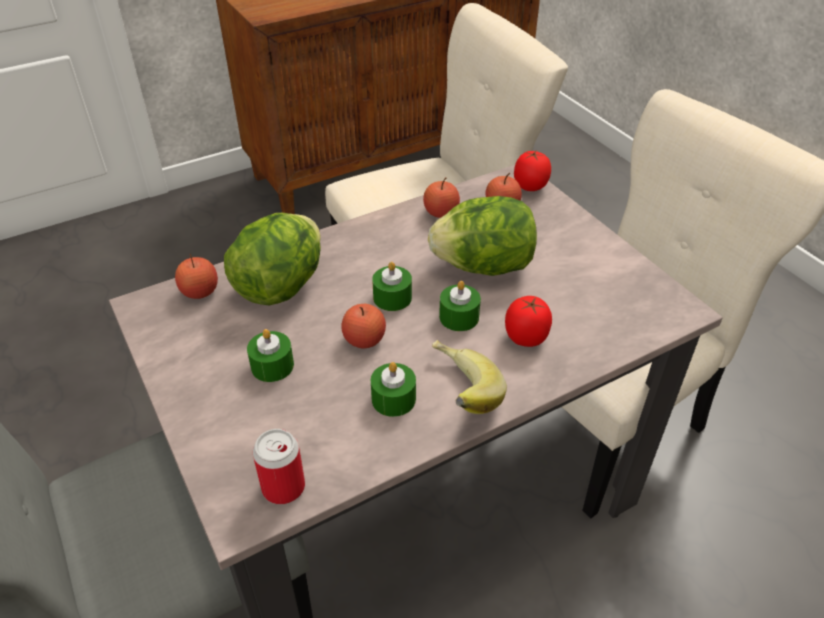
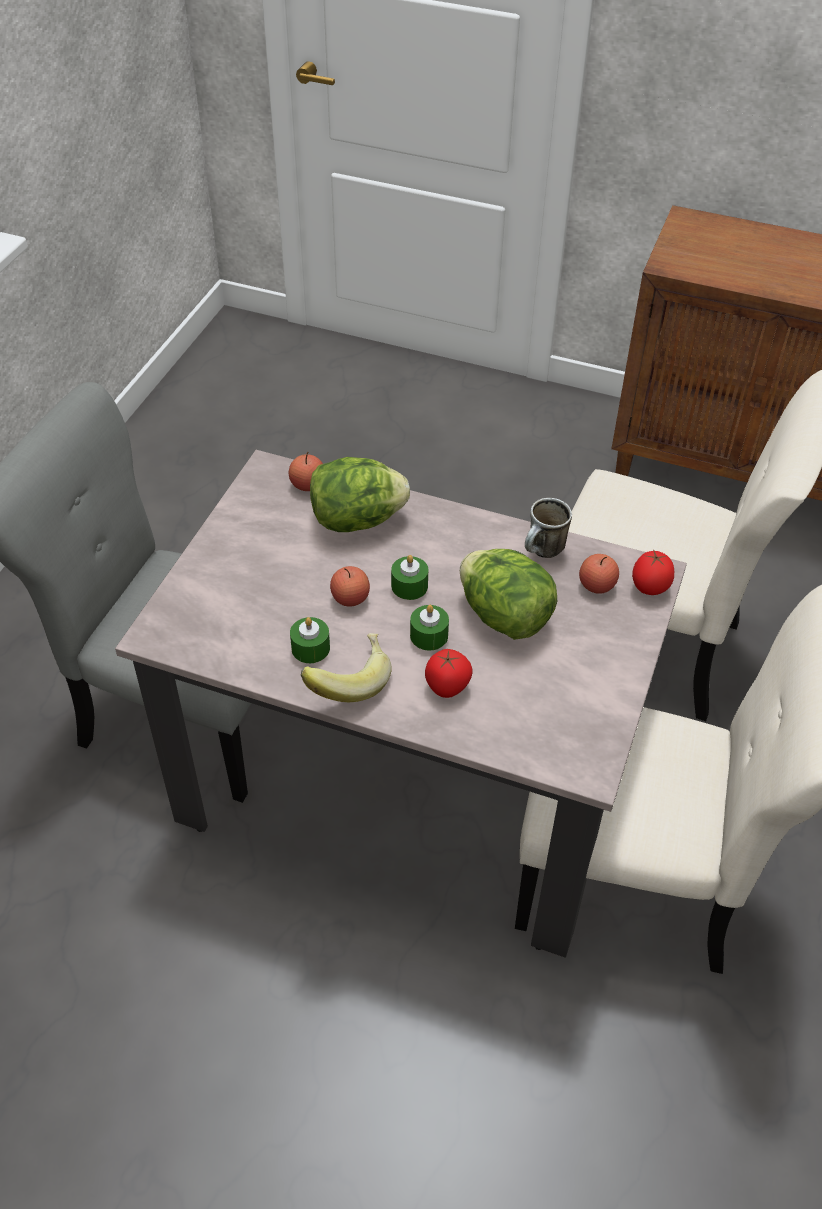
camera: 50 degrees right, 5 degrees up
(272, 366) = (279, 568): green candle -> none
(283, 487) = (189, 640): can -> none
(441, 213) = (543, 552): apple -> mug

